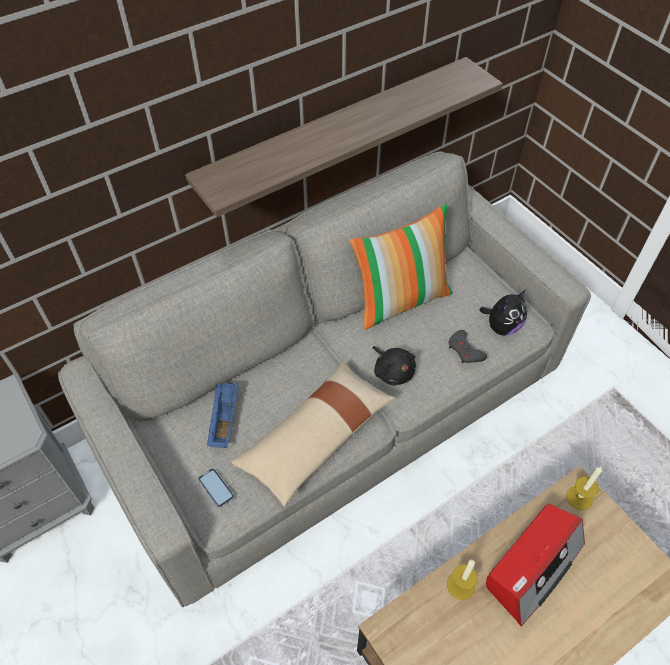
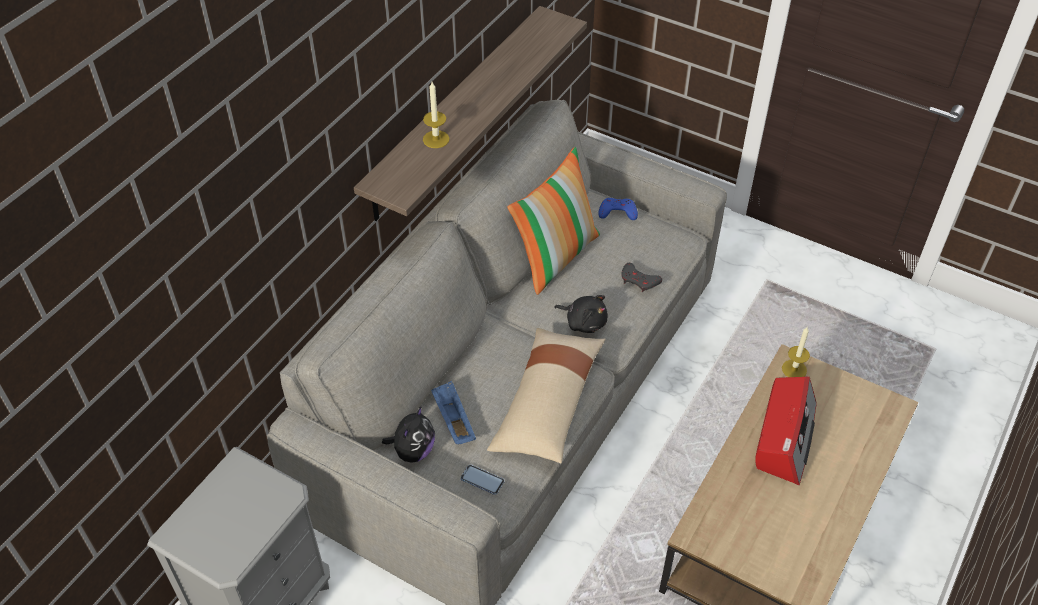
camera: 25 degrees left, 5 degrees down
(460, 585) = (735, 475): candle -> candle (436, 139)
(481, 278) = (617, 212): none -> blue game controller
(502, 327) = (659, 249): plush toy -> plush toy (413, 451)

